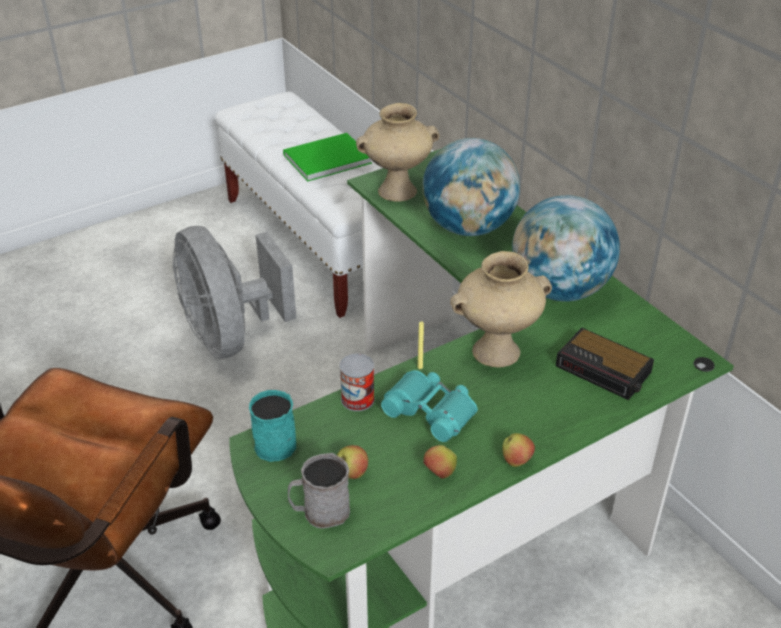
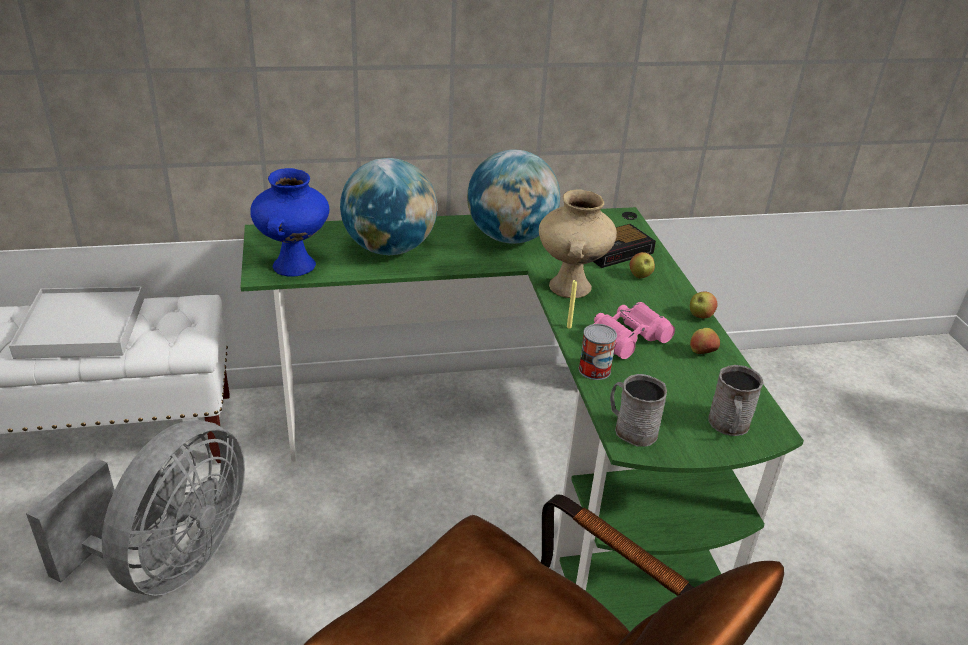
camera: 70 degrees left, 5 degrees down
(230, 335) = (169, 562): grey fan -> grey fan turned 60 degrees counterclockwise
(278, 441) = (630, 429): turquoise mug -> grey mug
(324, 159) = (81, 327): green book -> white tray
(351, 473) = (687, 397): apple -> apple (640, 276)
(396, 192) = (295, 266): beige vase -> blue vase
(431, 411) = (627, 337): turquoise binoculars -> pink binoculars

